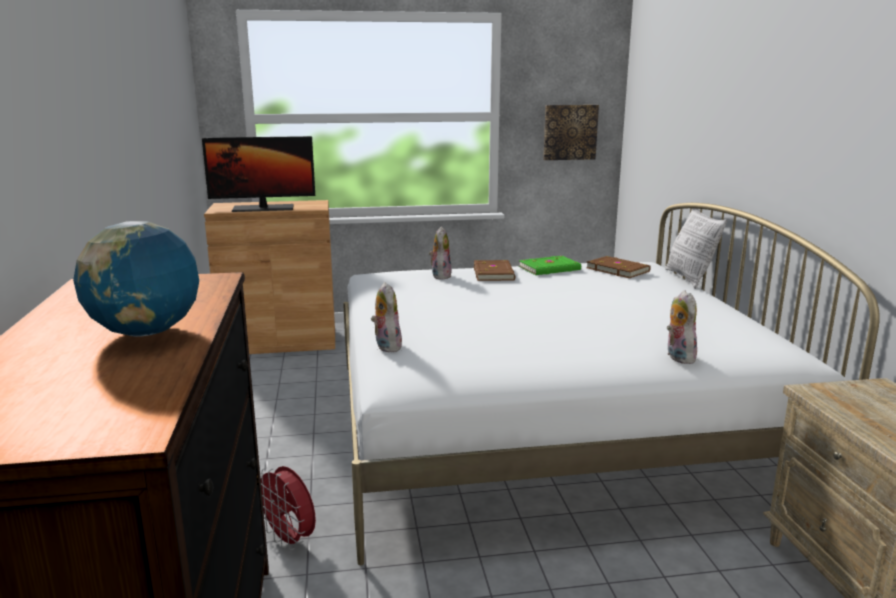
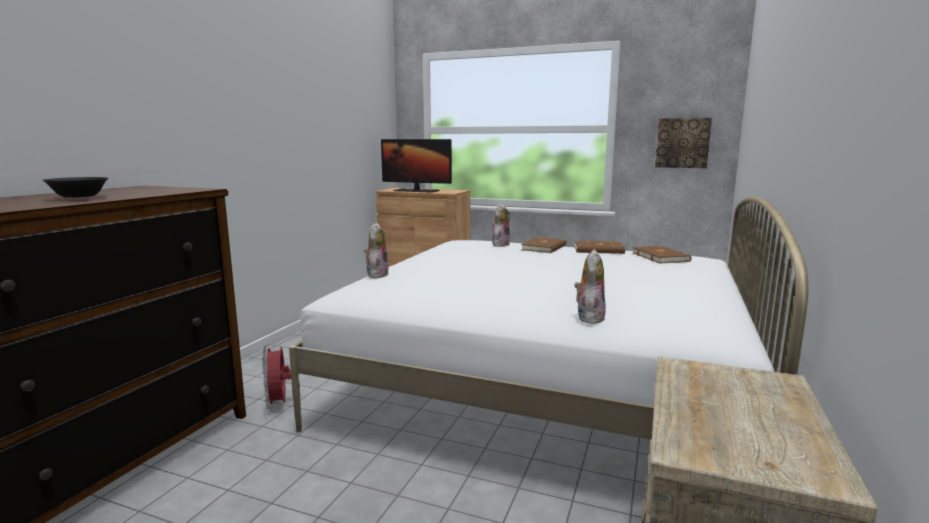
camera: 30 degrees right, 5 degrees down
(146, 332) = (79, 198): globe -> black bowl
(550, 269) = (599, 250): green book -> brown book
(690, 278) = (728, 272): pillow -> none

